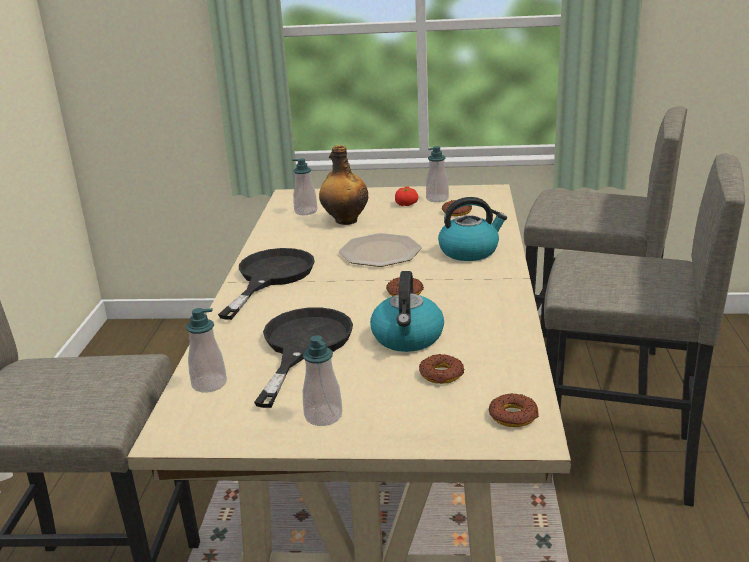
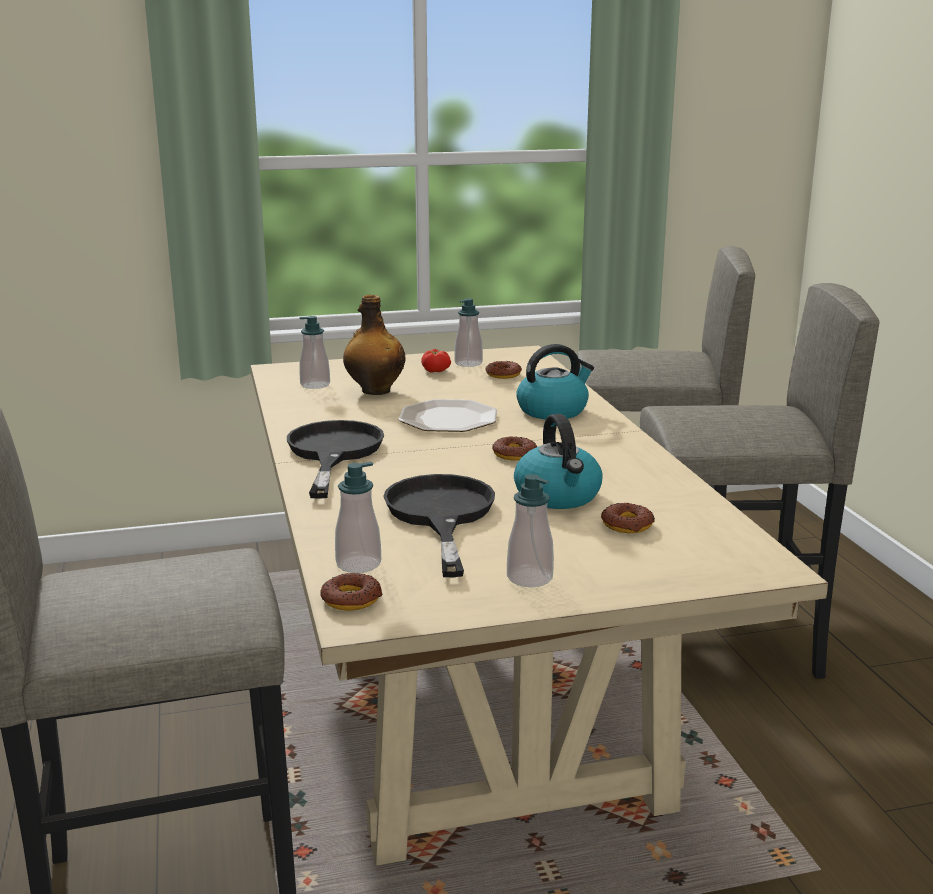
camera: 20 degrees left, 5 degrees down
(513, 416) = (737, 552): donut -> donut (351, 599)

